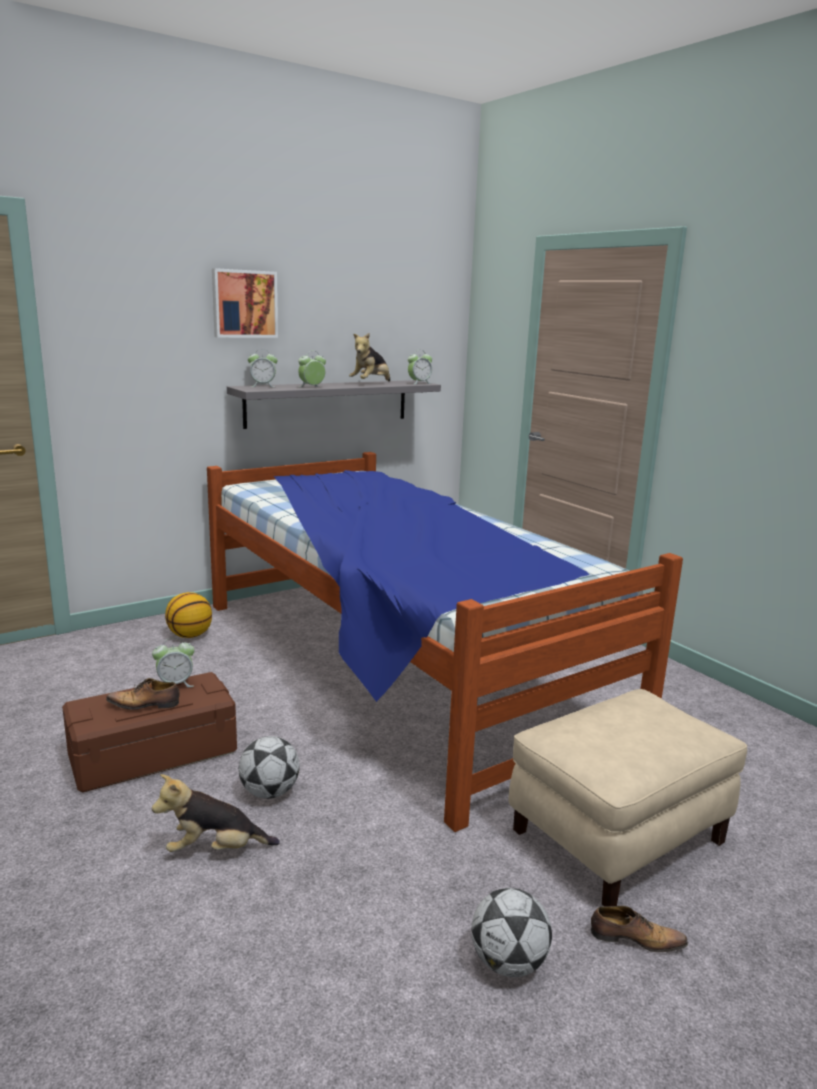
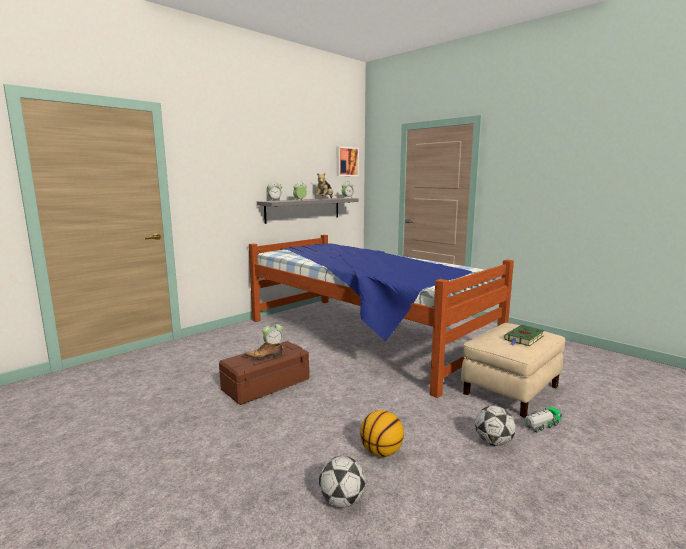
camera: 10 degrees left, 5 degrees down
(189, 635) = (248, 334): basketball -> basketball (381, 452)
(215, 849) = (326, 419): plush toy -> none
(244, 304) = (264, 158): picture -> picture (346, 161)
(269, 792) = (337, 393): football -> football (342, 501)
(634, 939) = (541, 426): shoe -> toy truck
(645, 740) = (524, 338): none -> green book

